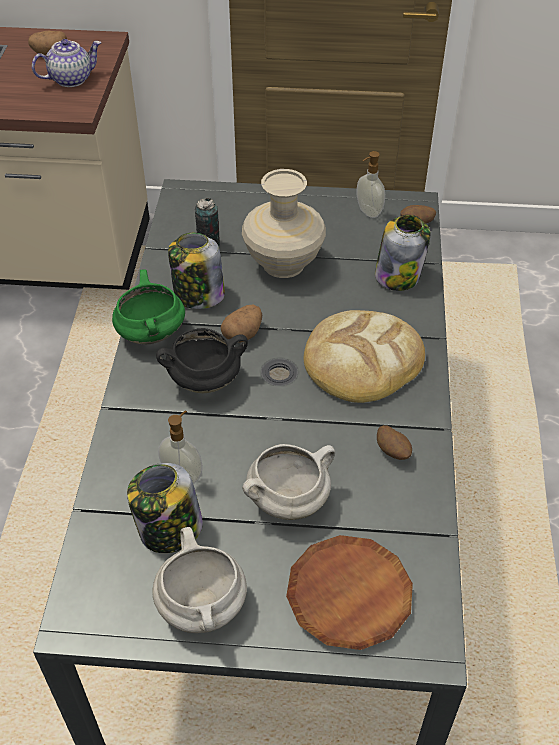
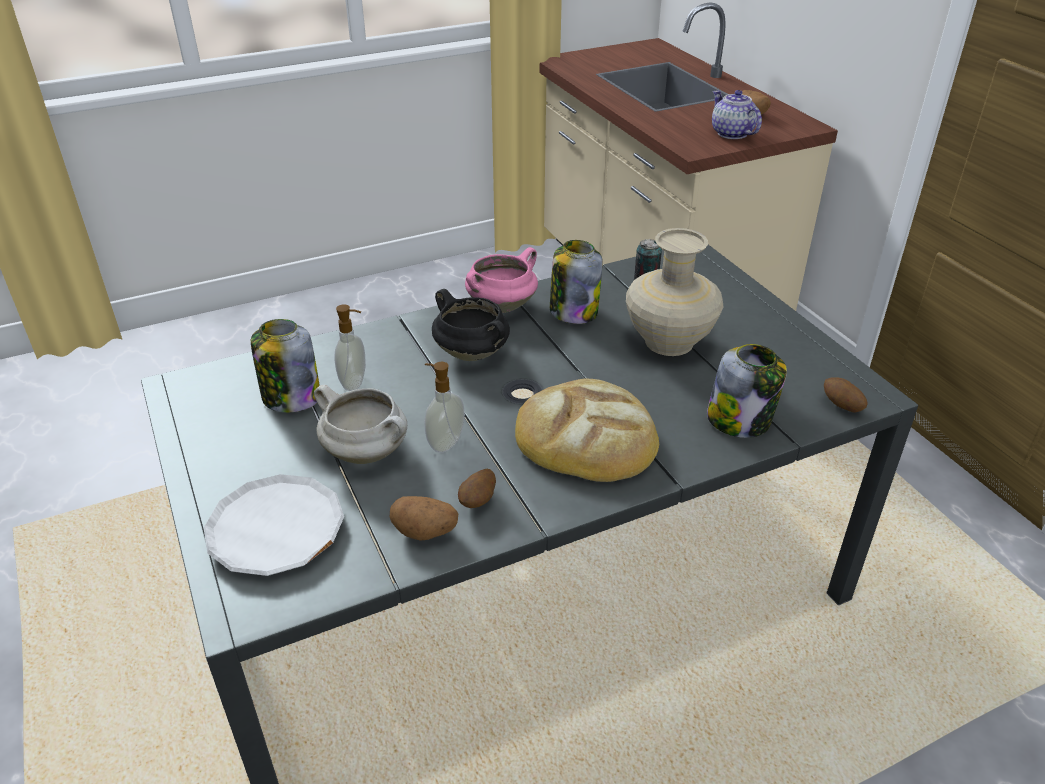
camera: 60 degrees right, 10 degrees down
(71, 79) = (731, 133): teapot -> teapot turned 150 degrees counterclockwise
(150, 333) = (502, 305): green cooking pot -> pink cooking pot
(203, 606) = (221, 445): white cooking pot -> none
(243, 334) = (549, 353): potato -> potato (425, 532)
(349, 595) = (276, 531): brown plate -> white plate
(368, 212) = (814, 366): soap dispenser -> soap dispenser (445, 442)

